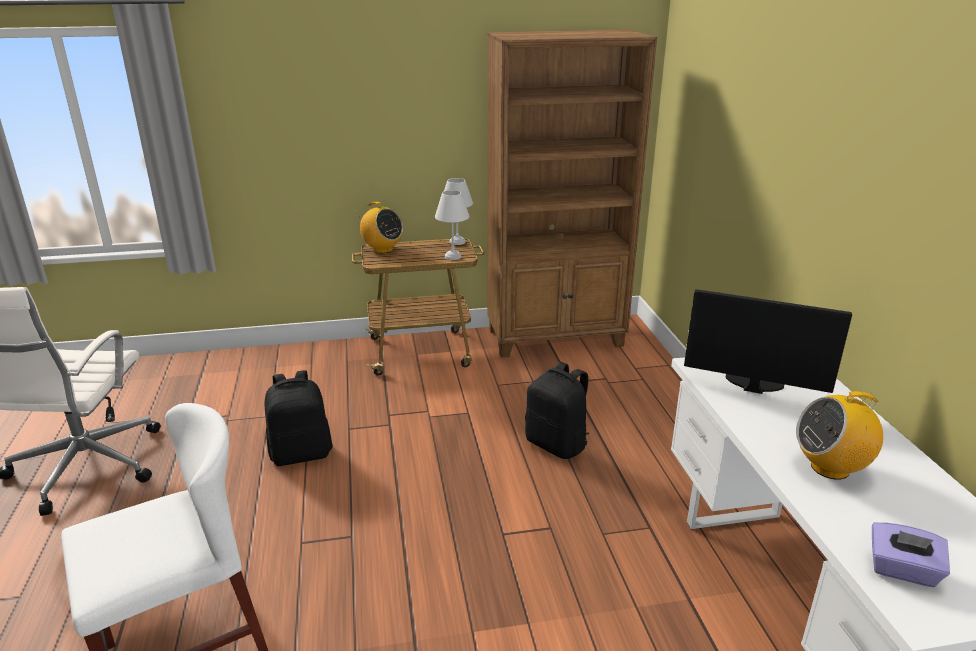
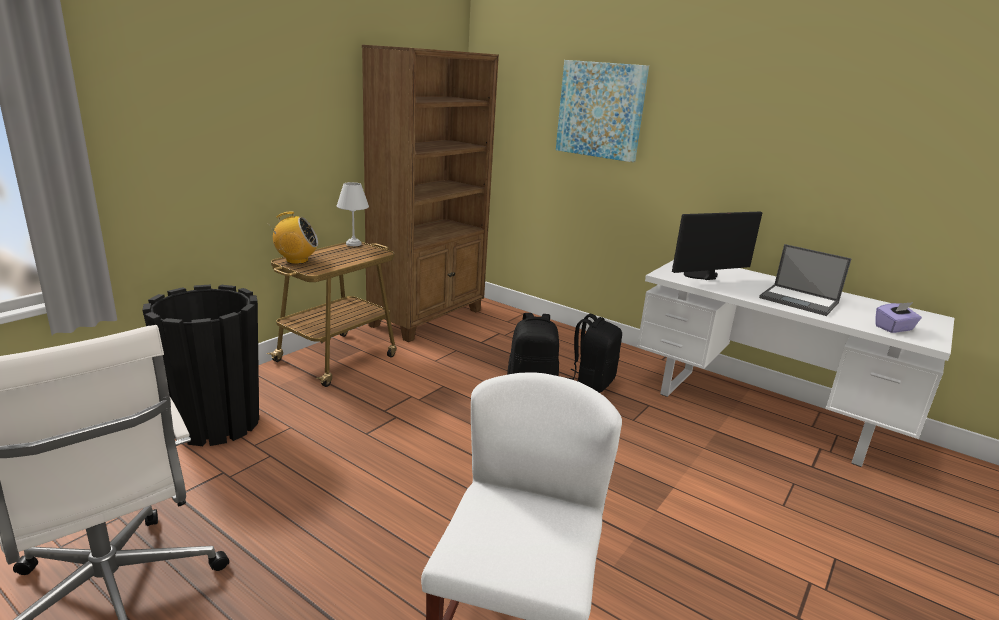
camera: 45 degrees left, 5 degrees down
(272, 375) = (216, 423): none -> black planter
(301, 453) = (354, 468): black backpack -> black backpack (591, 383)
(453, 256) = (371, 254): white table lamp -> none
(754, 119) = (600, 110): none -> picture
(830, 467) = (800, 300): radio -> laptop

